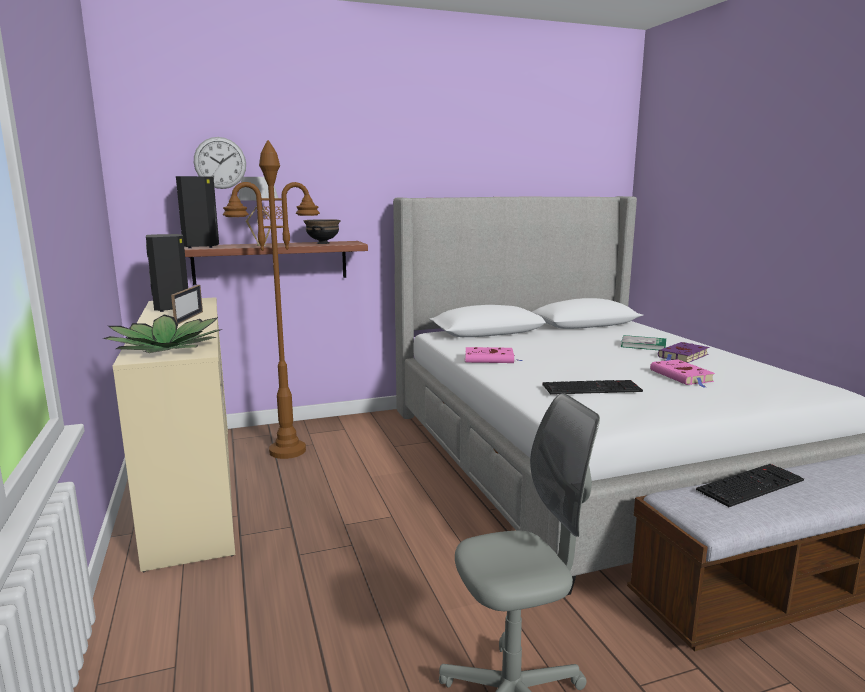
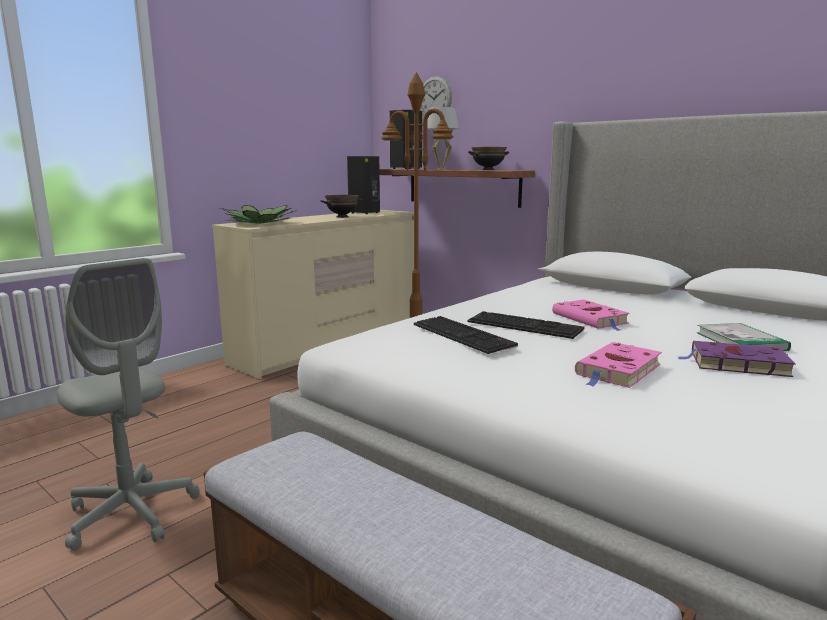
camera: 60 degrees right, 0 degrees up
(189, 318) = (342, 217): picture frame -> black bowl
(490, 359) = (508, 299): pink book -> pink book (591, 319)
(749, 484) = (370, 479): keyboard -> keyboard (526, 325)

